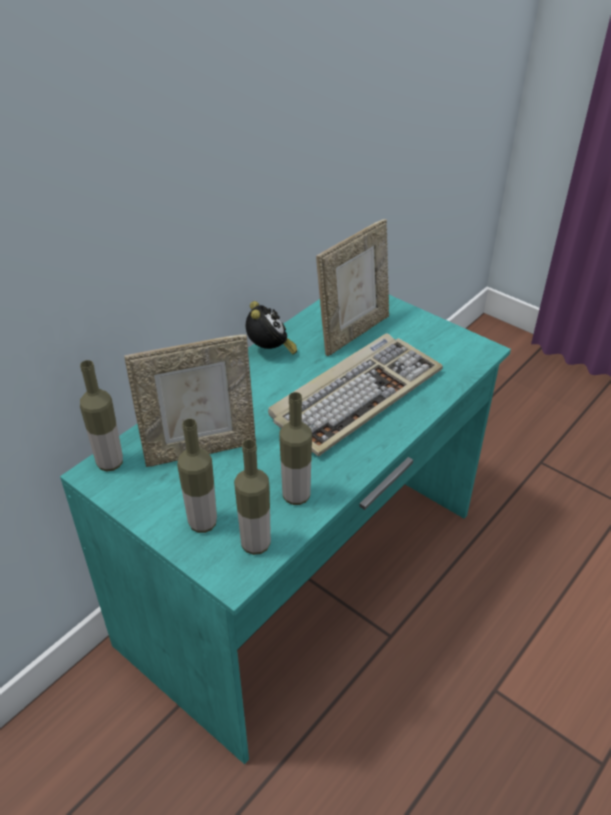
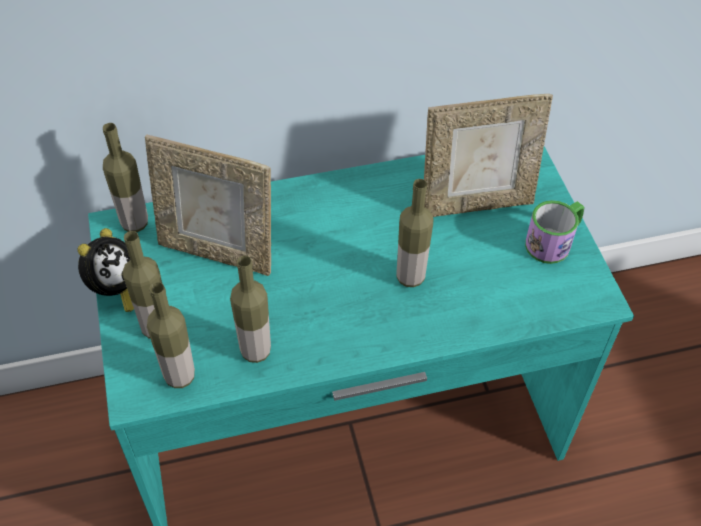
camera: 35 degrees right, 10 degrees up
(270, 351) = (373, 181): alarm clock -> alarm clock (115, 291)
(356, 395) = (410, 277): keyboard -> bottle
(423, 331) = (553, 241): none -> mug

